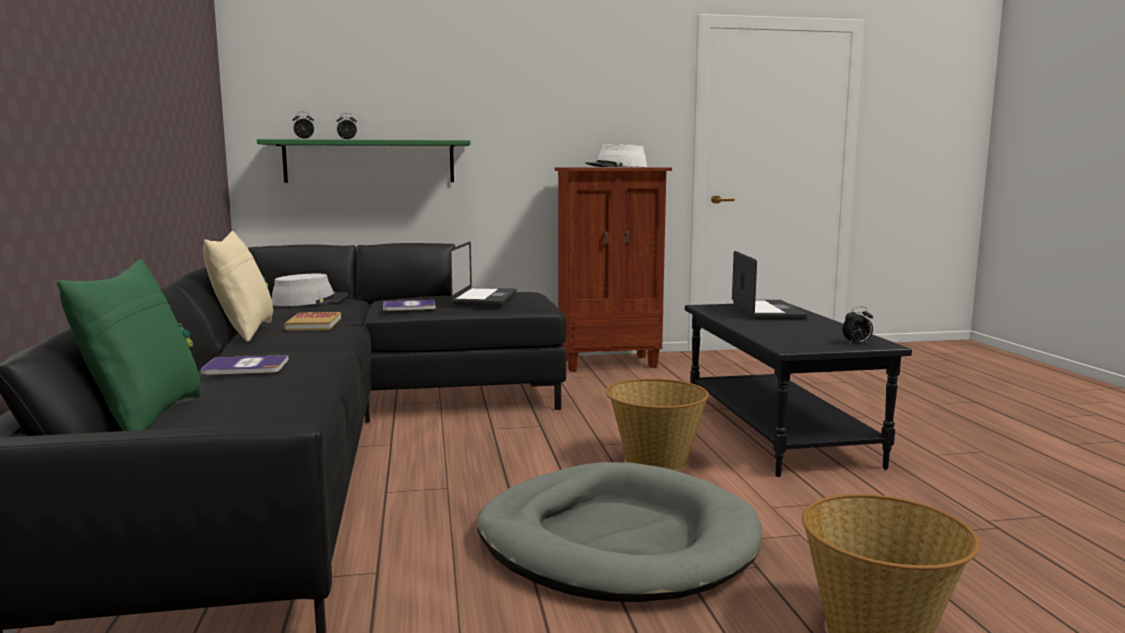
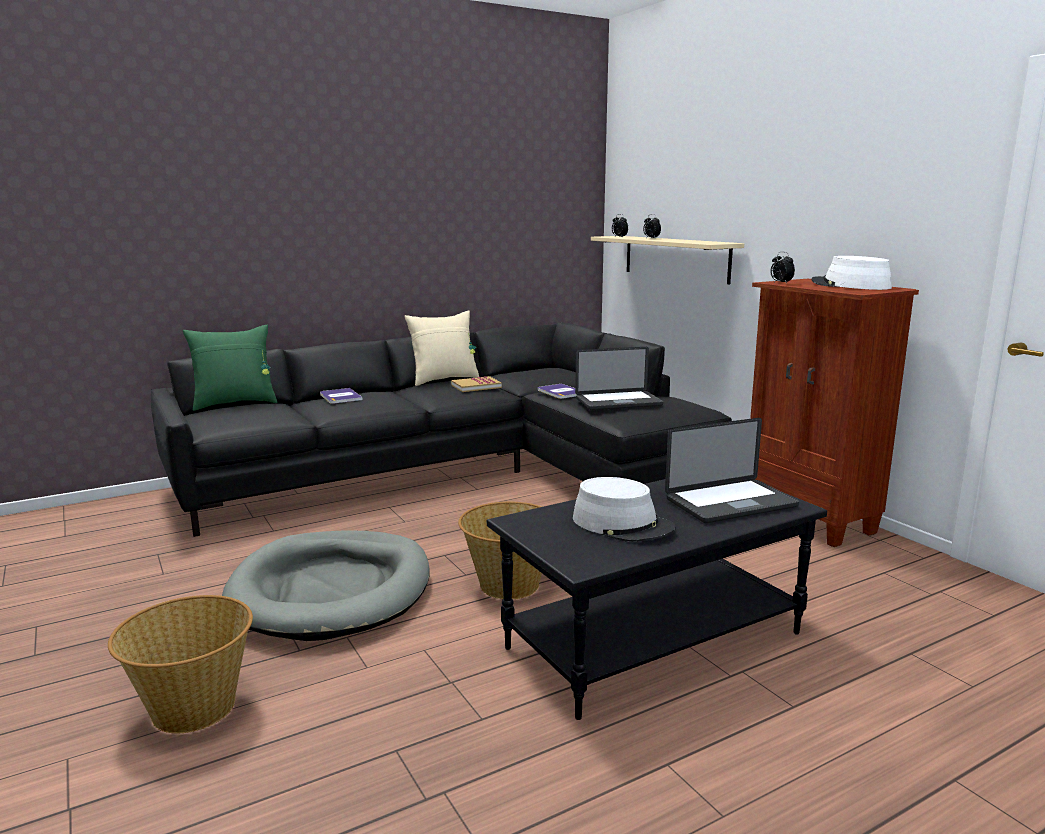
camera: 70 degrees right, 5 degrees up
(310, 301) = (546, 371): grey hat -> grey hat (622, 524)
(369, 161) = (675, 258): green shelf -> beige shelf
(857, 343) = (573, 552): alarm clock -> alarm clock (780, 283)

